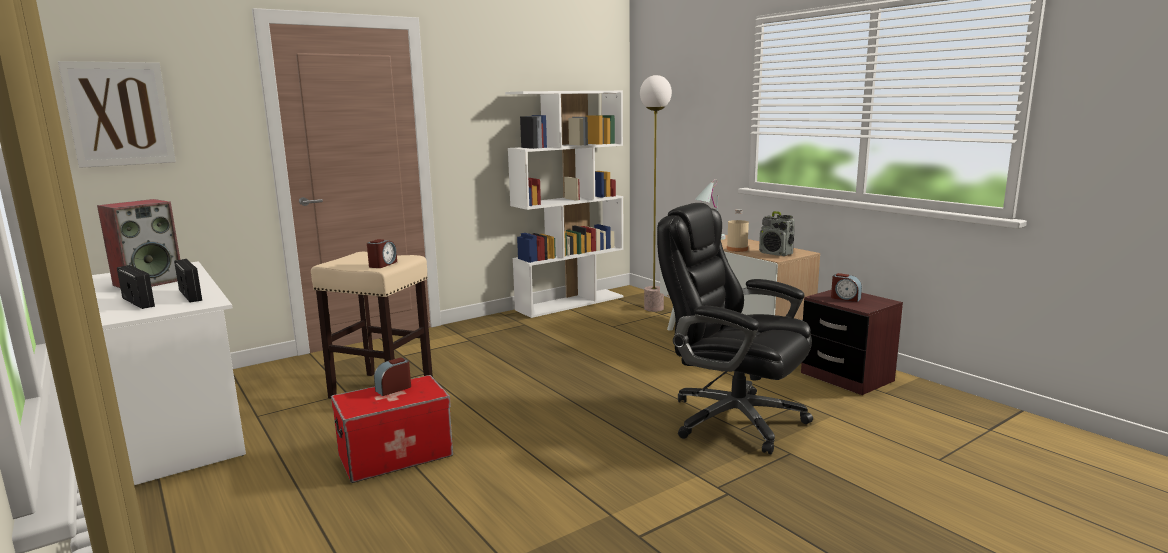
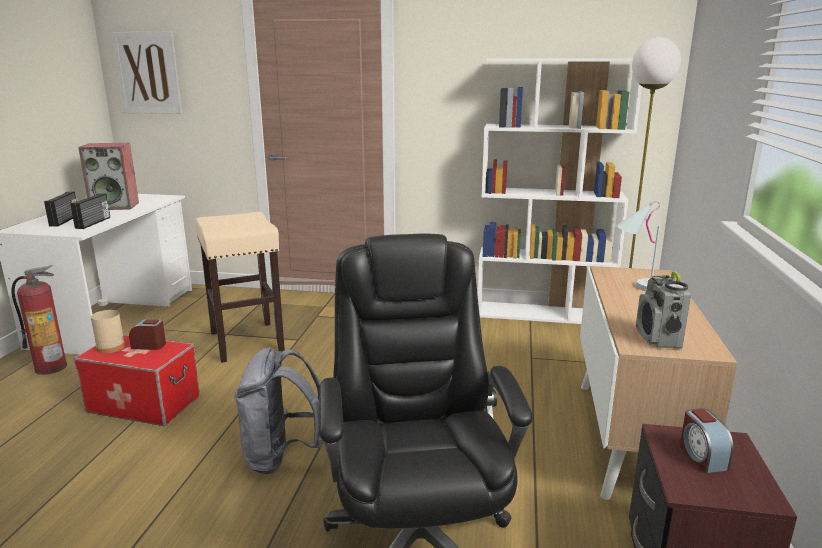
camera: 45 degrees right, 5 degrees up
(207, 482) = (51, 367): none -> fire extinguisher
(382, 264) = (224, 229): alarm clock -> none
(580, 427) = (282, 456): none -> grey backpack
(737, 249) = (625, 313): beige bottle -> beige bottle (110, 347)

